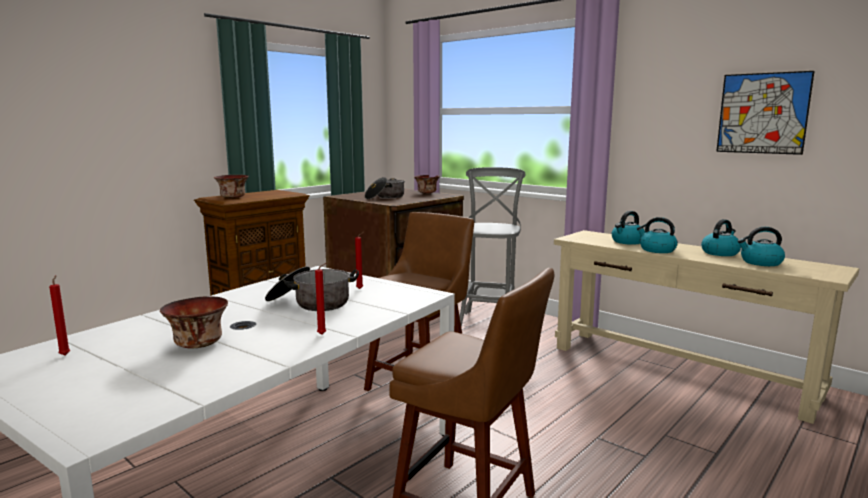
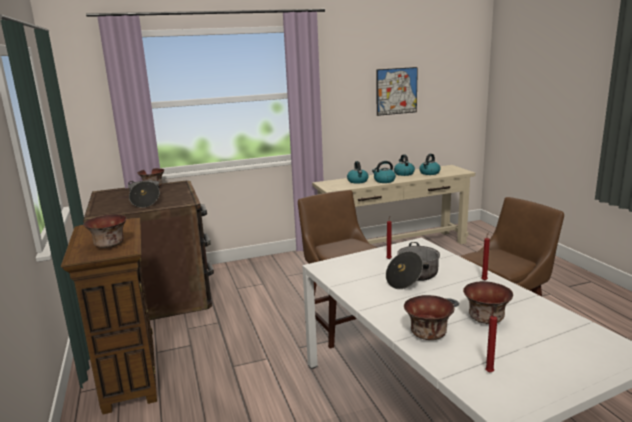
camera: 60 degrees left, 5 degrees up
(155, 324) = (428, 335): none -> bowl
(489, 322) = (265, 274): grey stool -> none

